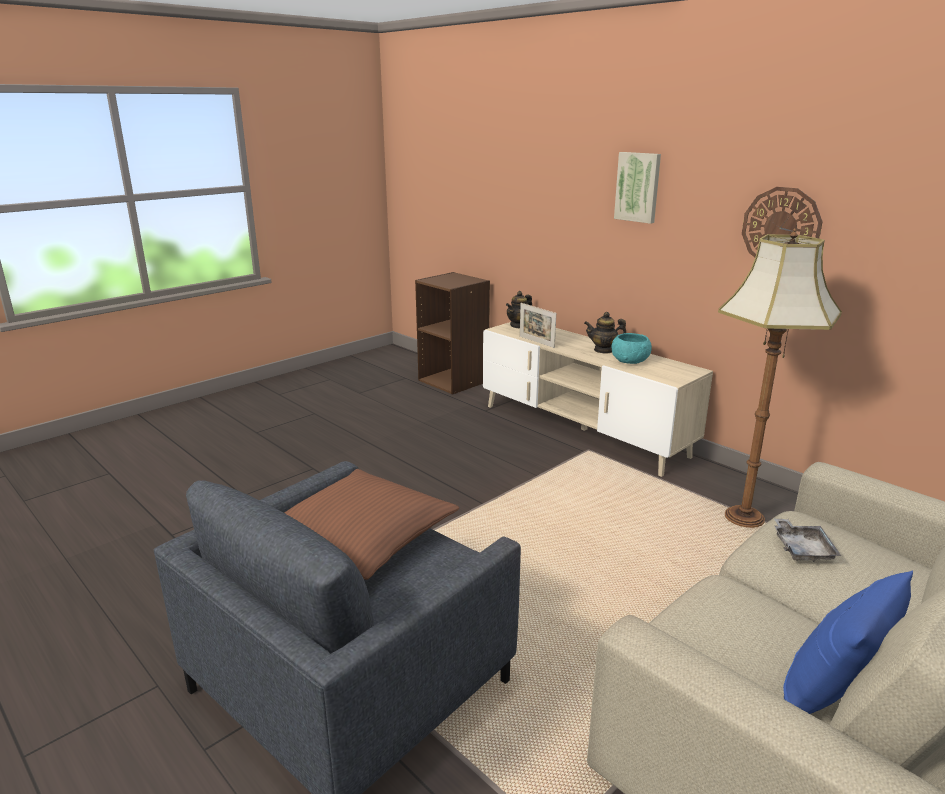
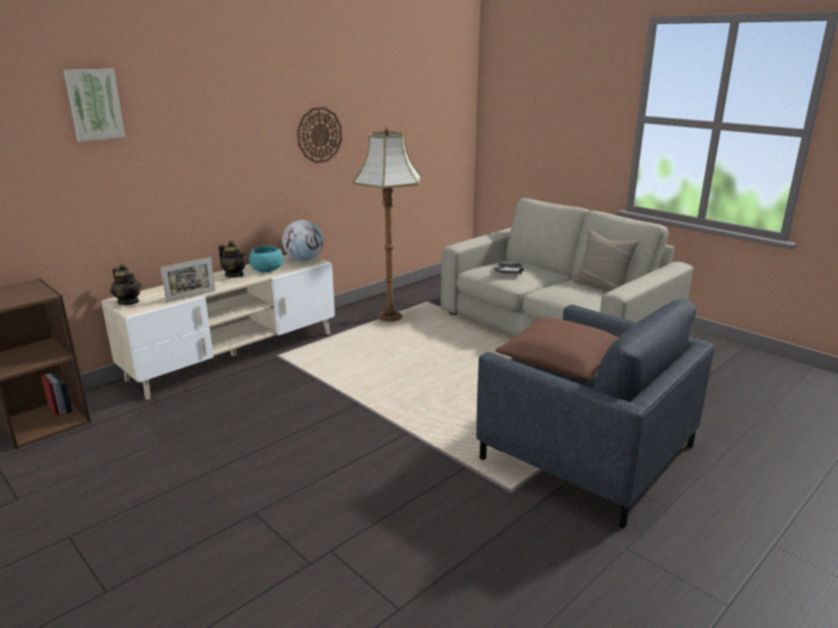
camera: 90 degrees left, 0 degrees up
(604, 350) = (234, 275): teapot -> teapot turned 60 degrees counterclockwise
(638, 187) = (209, 126): picture -> picture (94, 104)
(676, 374) = (304, 260): none -> globe
(831, 693) = (602, 286): blue pillow -> beige pillow

